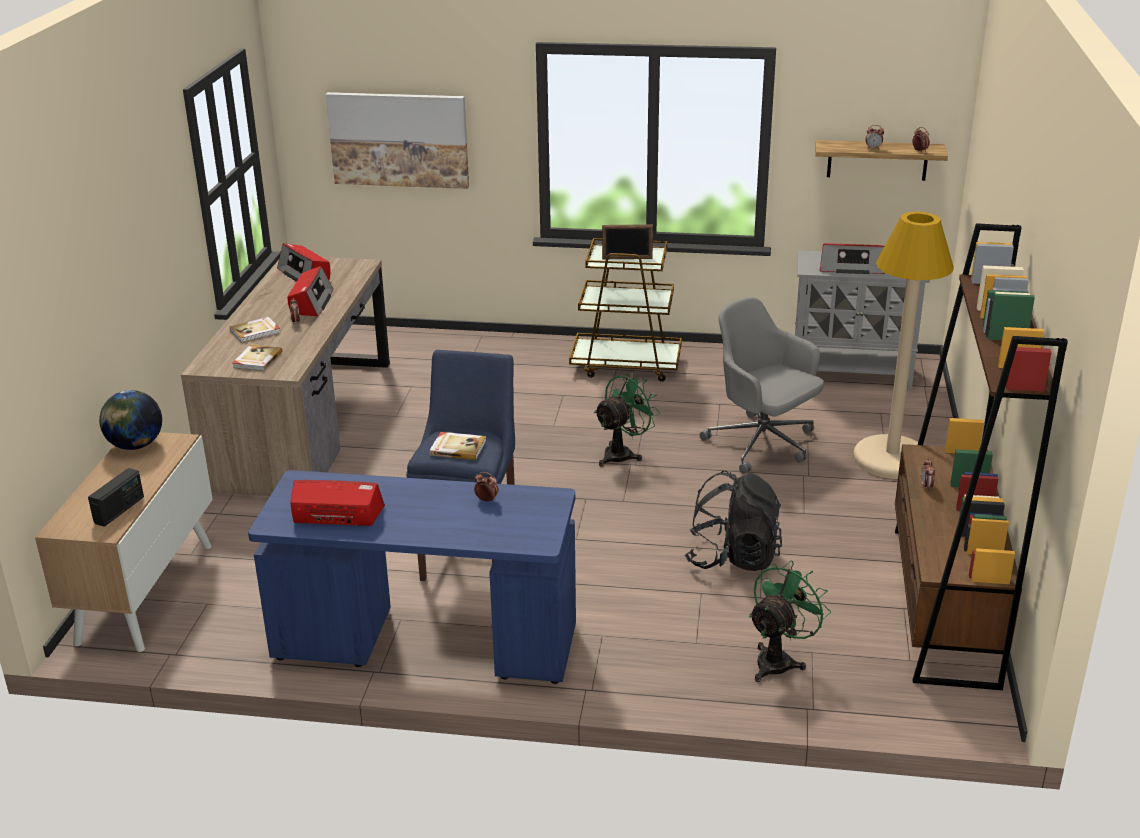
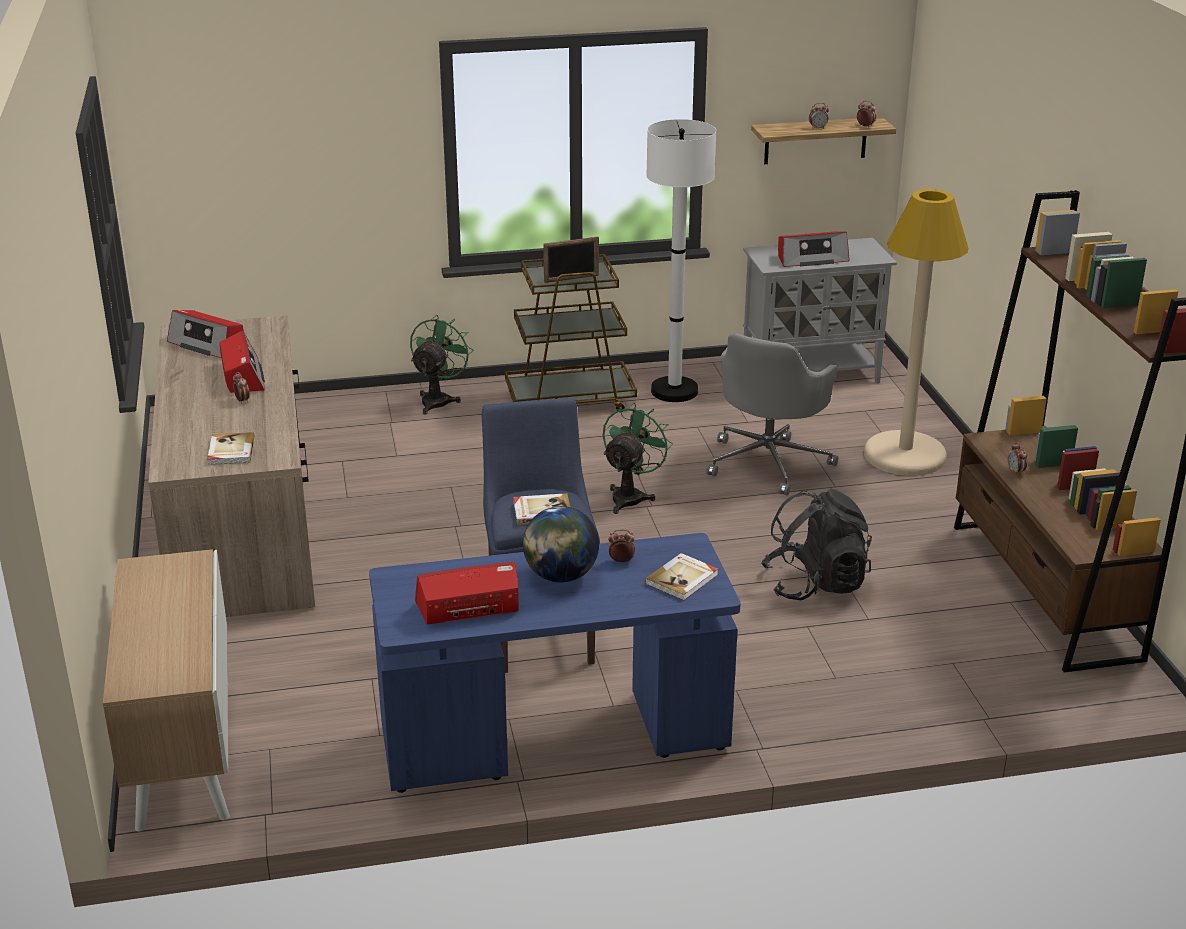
camera: 20 degrees left, 0 degrees up
(119, 510) = (186, 652): radio -> none
(135, 445) = (143, 575): globe -> globe (561, 576)
(256, 331) = (201, 419): book -> book (682, 579)
(399, 139) = (275, 170): picture -> none
(719, 370) = (674, 391): none -> white floor lamp
(762, 444) = (769, 462): grey office chair -> grey office chair turned 90 degrees counterclockwise
(779, 660) = (926, 677): green fan -> green fan (438, 400)

